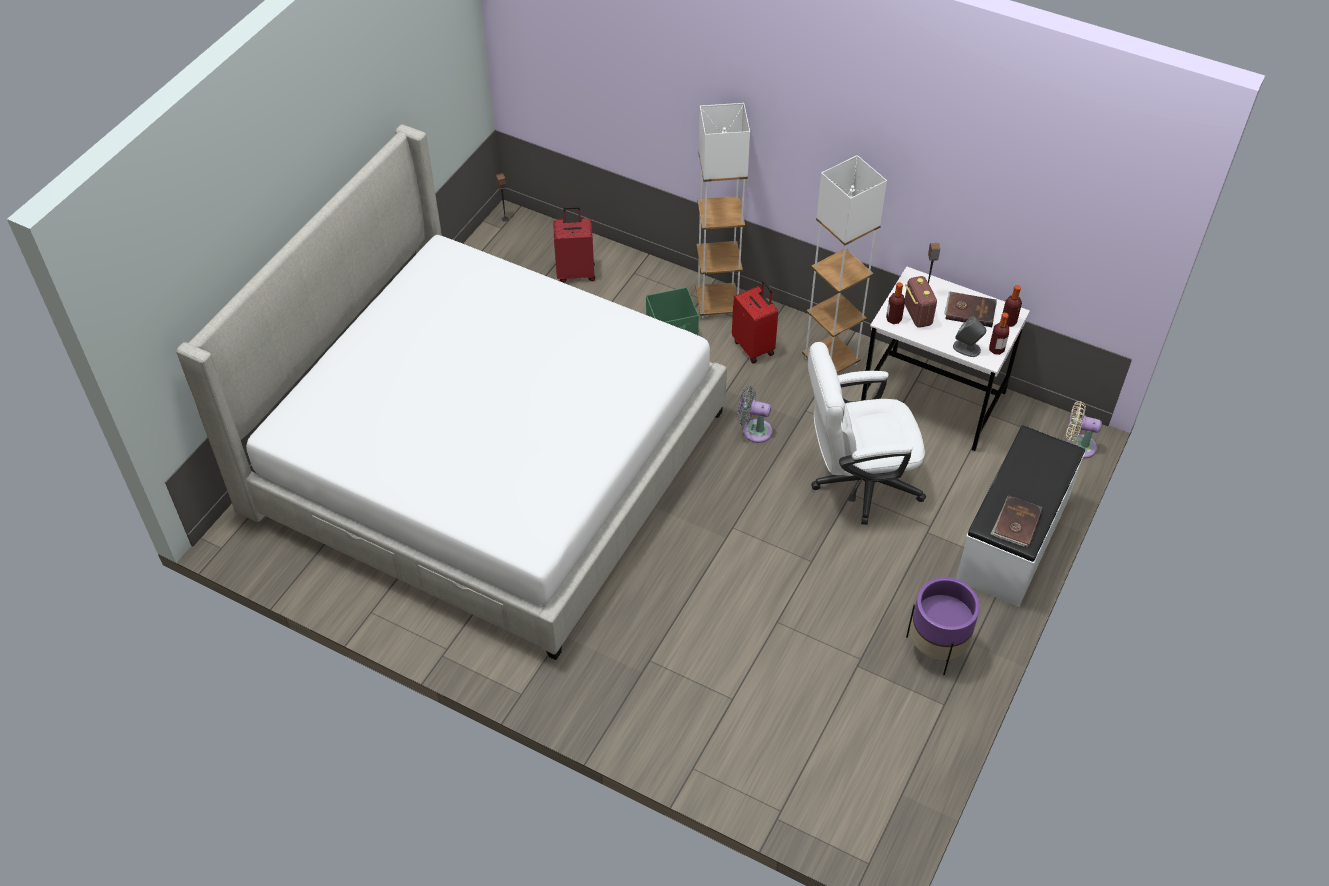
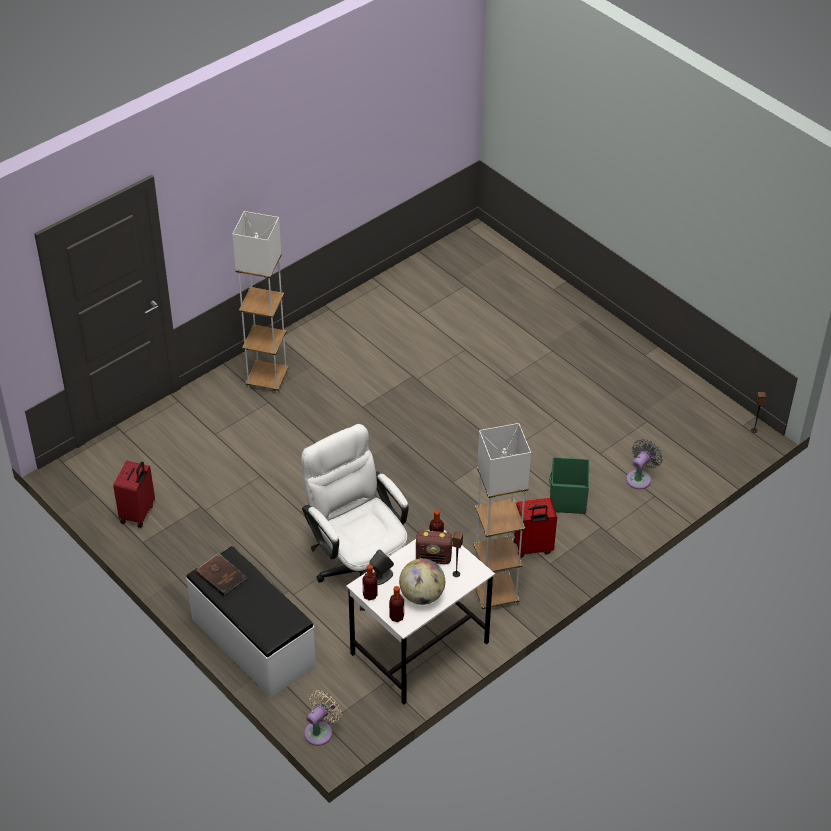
camera: 110 degrees right, 5 degrees down
(486, 460) = (484, 362): bed -> none
(576, 272) = (668, 459): red suitcase -> red suitcase (138, 514)
(717, 304) = (594, 540): white floor lamp -> white floor lamp (267, 379)
(753, 430) = (442, 519): grey fan -> grey fan (640, 478)
(856, 482) = (358, 564): white office chair -> white office chair turned 45 degrees counterclockwise
(936, 647) = (188, 556): purple planter -> none
(970, 310) = (422, 595): brown book -> globe

